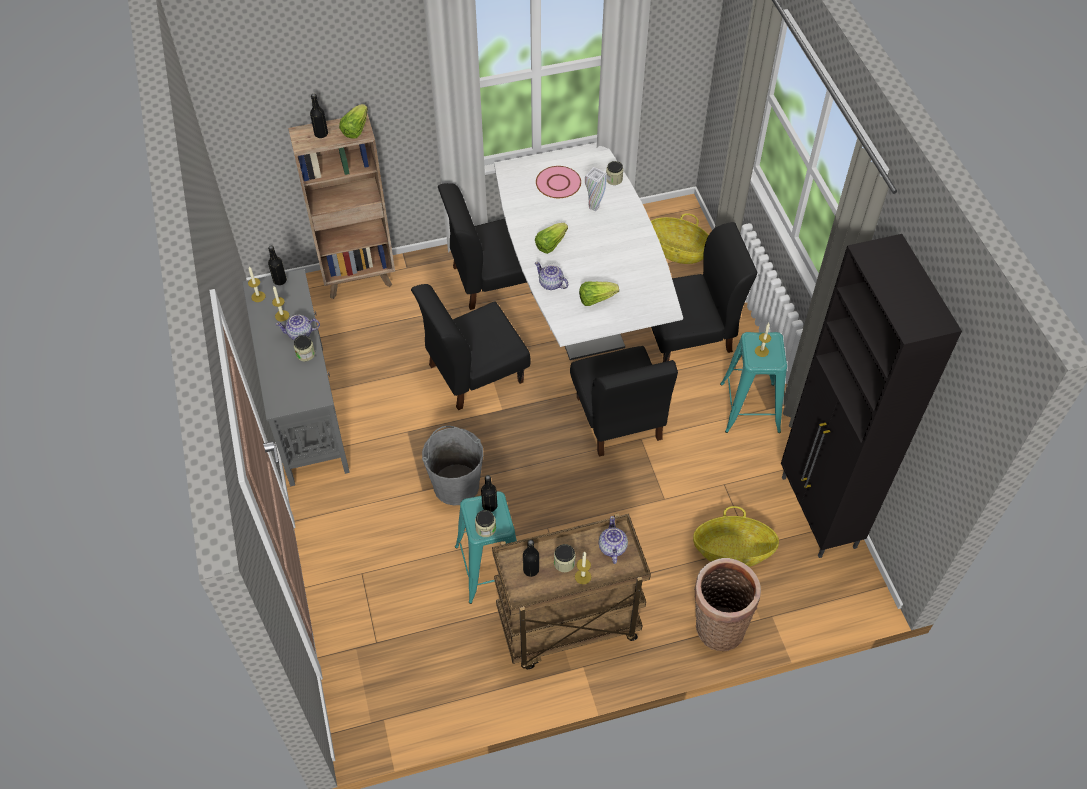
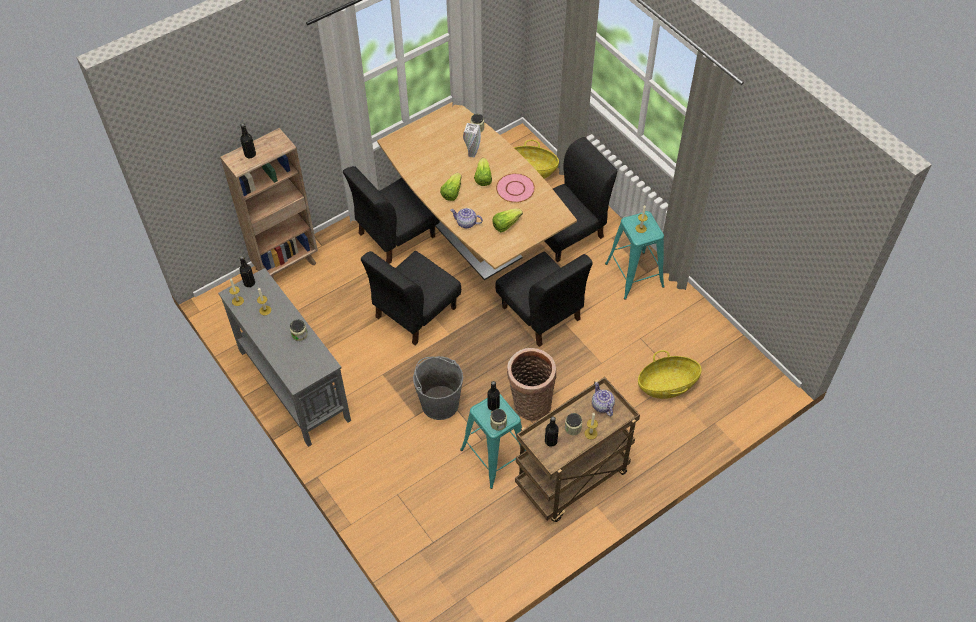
camera: 20 degrees left, 0 degrees up
(300, 334) = (287, 320): teapot -> none
(355, 129) = (276, 143): lettuce -> lettuce (483, 178)
(558, 183) = (435, 143): pink plate -> pink plate (515, 188)
(580, 310) = (475, 239): white dining table -> brown dining table
(717, 626) = (679, 443): basket -> basket (530, 404)
(818, 513) = (715, 338): black cabinet -> none

